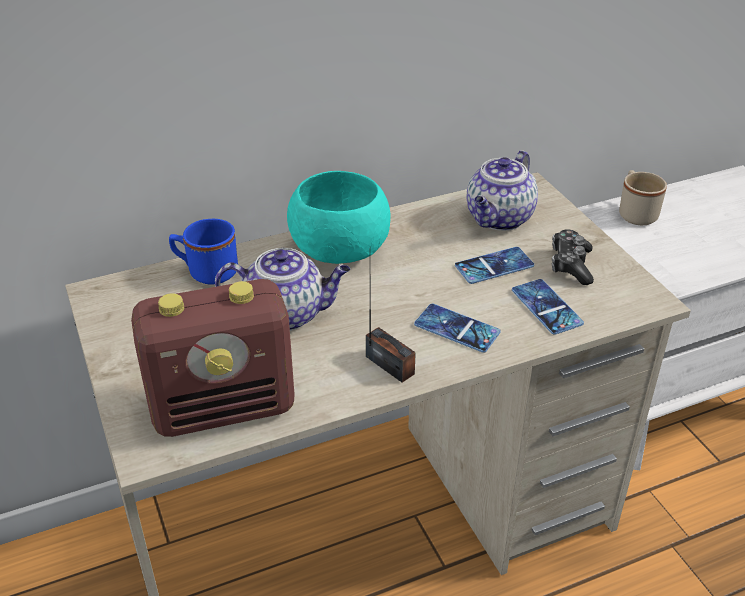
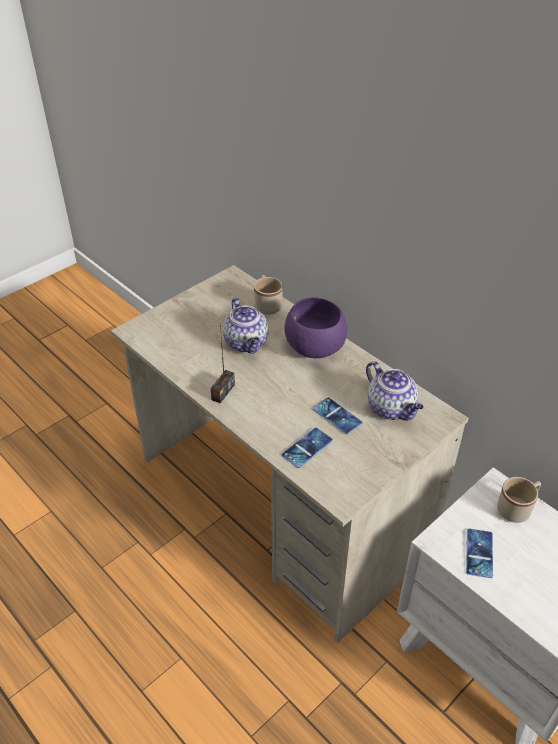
camera: 70 degrees right, 5 degrees up
(206, 272) = (267, 304): blue mug -> beige mug
(225, 408) = (168, 344): radio -> none
(342, 250) = (315, 348): turquoise bowl -> purple bowl
(457, 328) = (266, 412): phone -> phone (479, 553)
(499, 219) = (392, 408): teapot -> teapot turned 135 degrees counterclockwise
(571, 265) = (359, 453): game controller -> none

